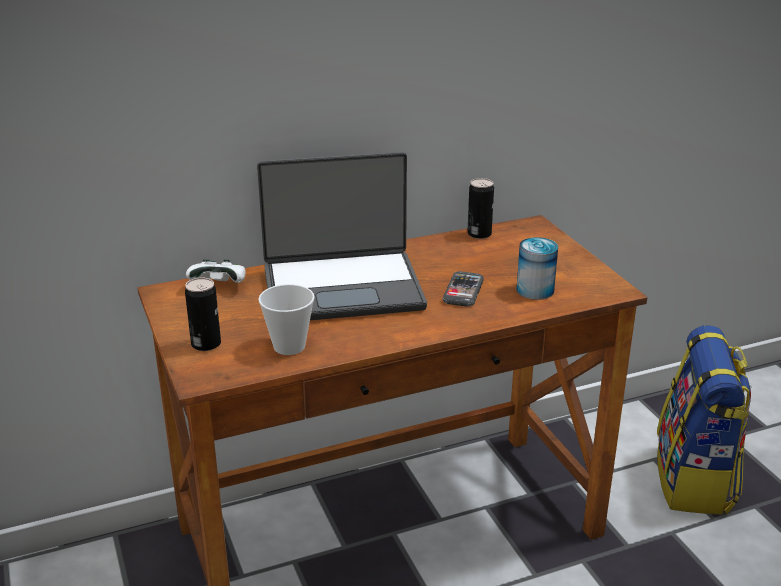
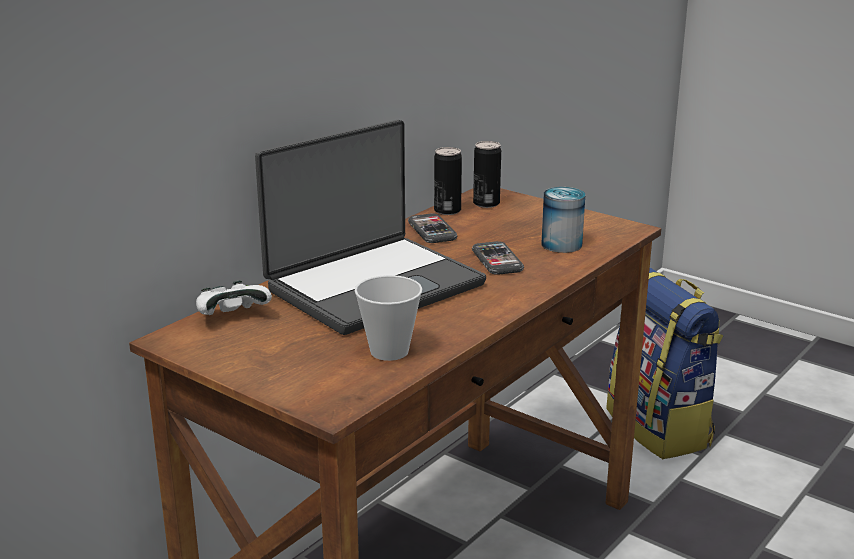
camera: 30 degrees left, 5 degrees down
(206, 344) = (293, 374): can -> can (486, 203)
(444, 250) = (432, 231): none -> phone

